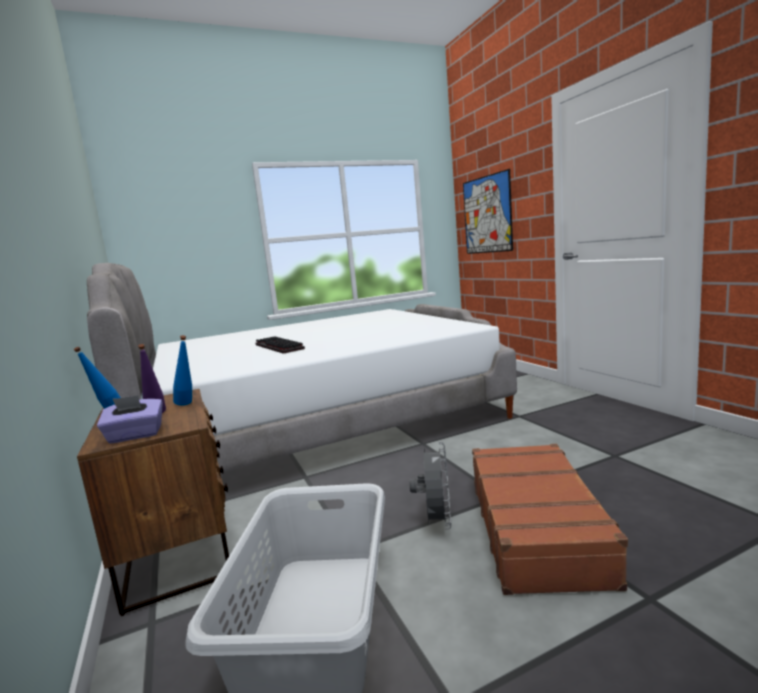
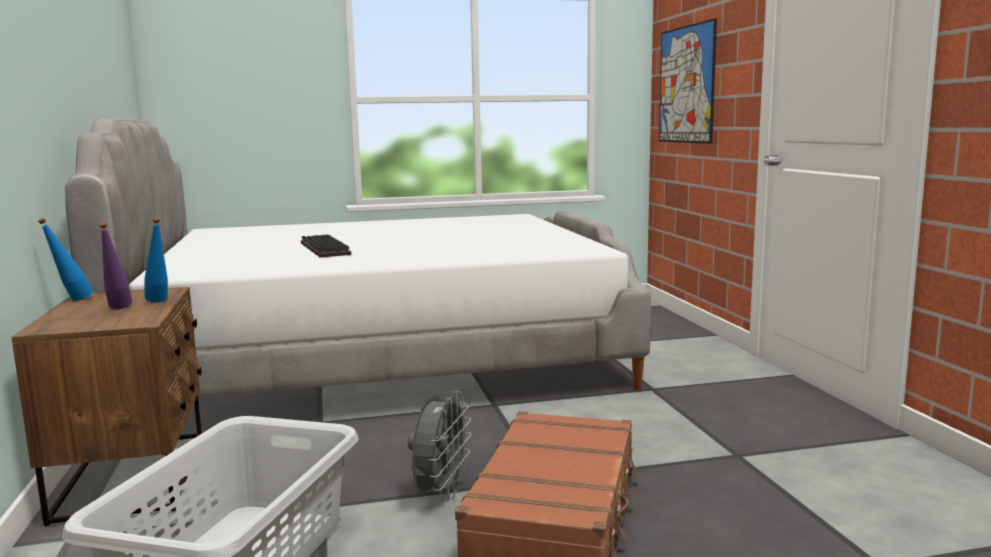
camera: 10 degrees right, 0 degrees up
(135, 435) = (80, 325): purple tissue box -> none

